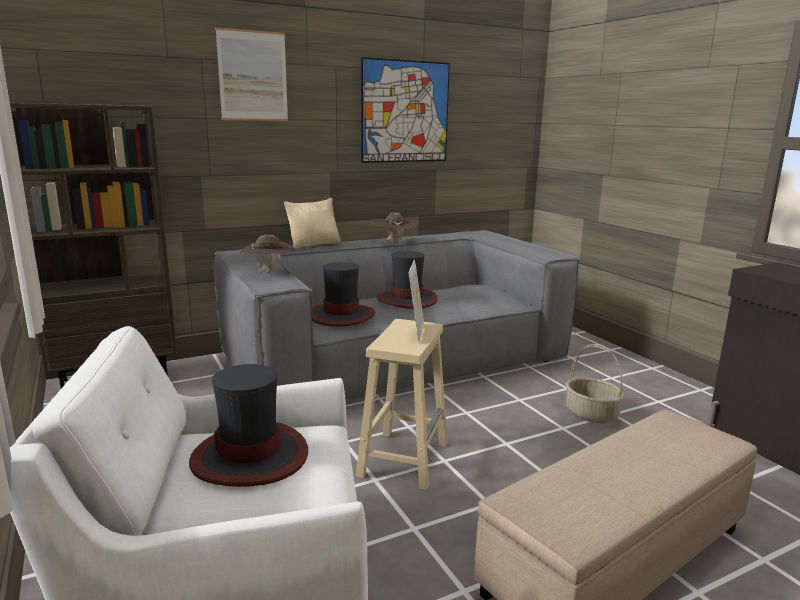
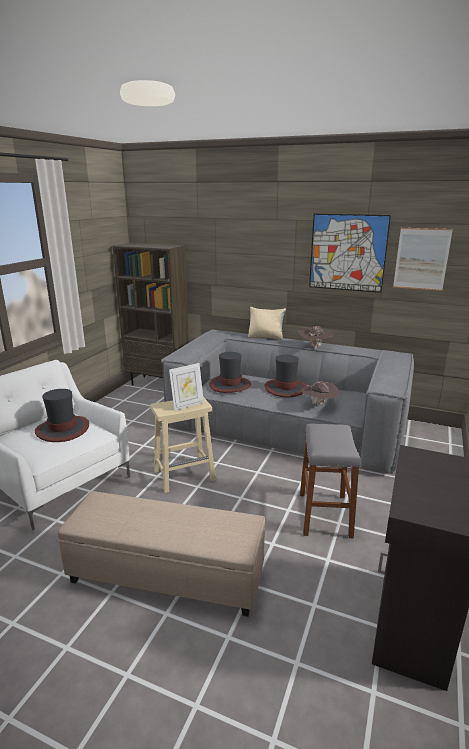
camera: 50 degrees right, 5 degrees up
(253, 76) = (241, 228): picture -> picture (421, 259)
(269, 272) = (197, 348): brown hat -> brown hat (319, 404)
(592, 414) = (324, 514): basket -> grey stool

